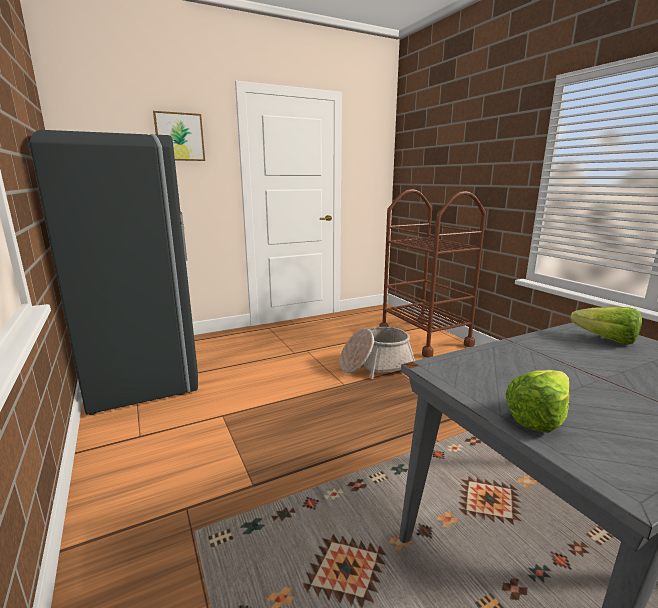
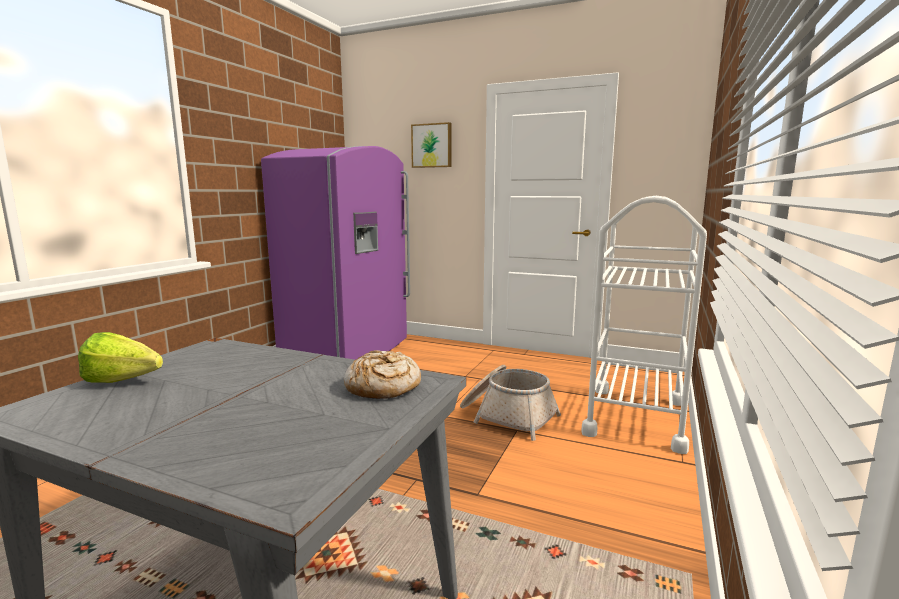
camera: 50 degrees right, 5 degrees down
(145, 373) = (349, 350): grey fridge -> purple fridge
(424, 338) = (636, 417): brown cart -> white cart
(600, 338) = (382, 387): lettuce -> bread

